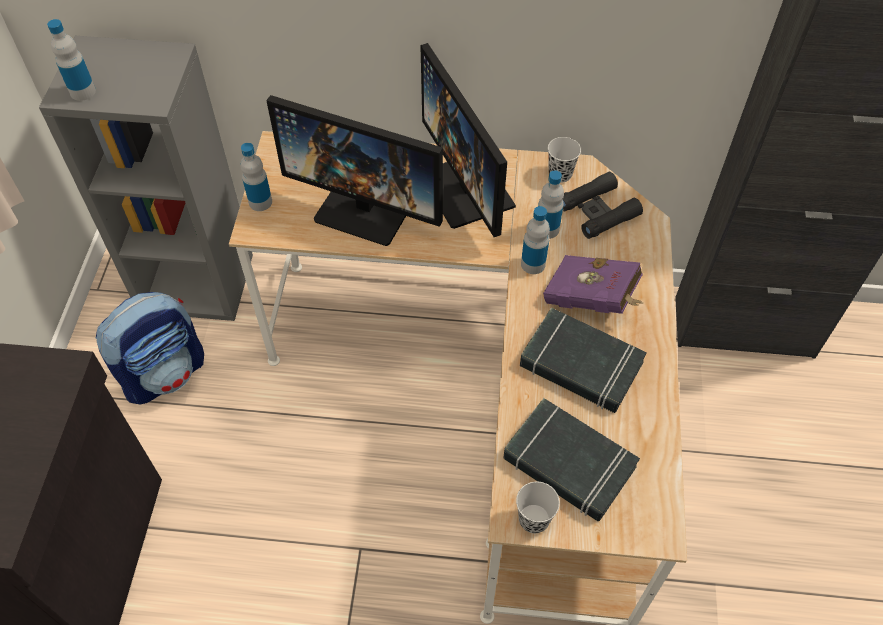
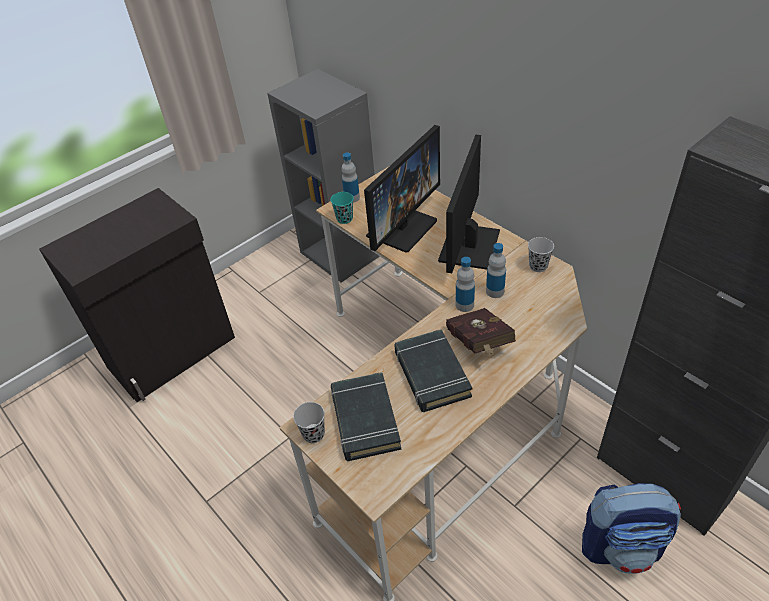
camera: 45 degrees right, 10 degrees down
(83, 91) = (292, 93): bottle -> none
(165, 373) = (284, 288): backpack -> backpack (621, 546)
(281, 235) = (344, 218): none -> turquoise cup
(366, 208) = (402, 227): monitor -> monitor turned 120 degrees counterclockwise
(593, 300) = (479, 344): purple book -> red book
(598, 211) = (540, 298): black binoculars -> none

